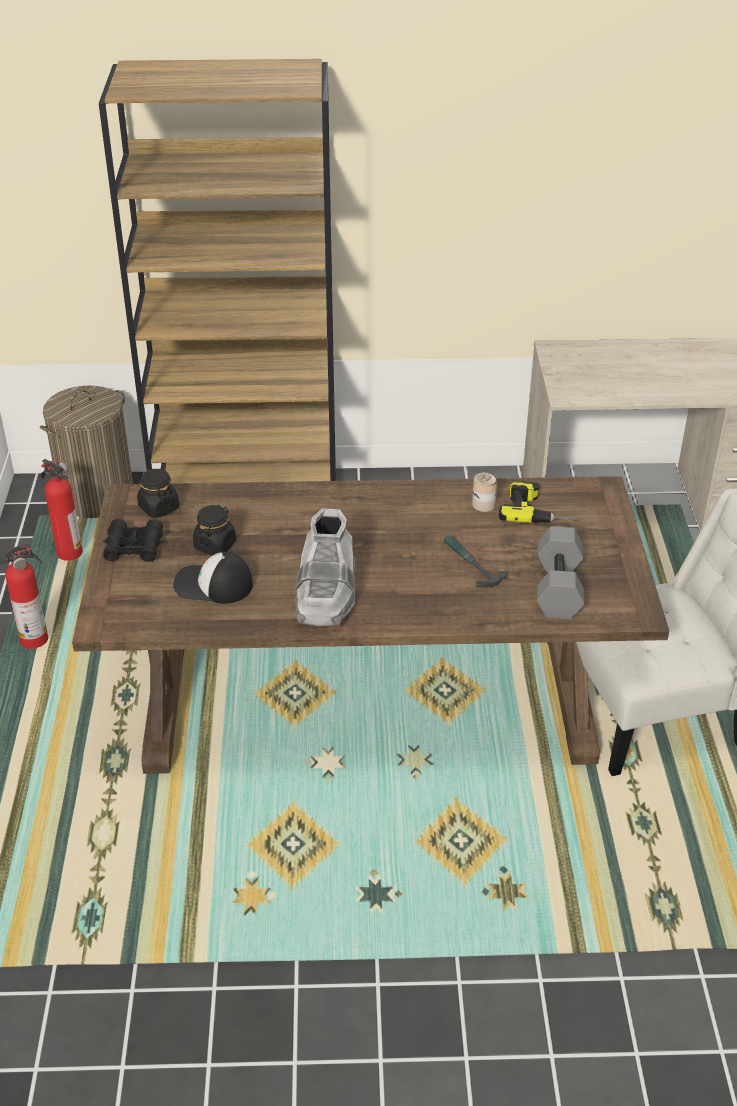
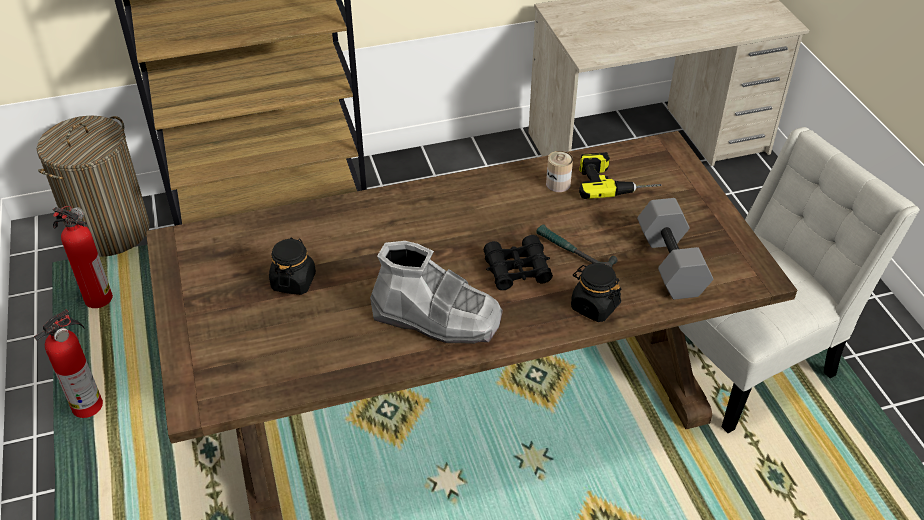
camera: 15 degrees left, 5 degrees up
(134, 547) = (203, 301): black binoculars -> black binoculars (517, 270)
(158, 508) = (215, 248): black jar -> black jar (594, 306)
(213, 585) = (308, 330): cap -> none
(326, 595) = (437, 318): grey boot -> grey boot turned 60 degrees counterclockwise

